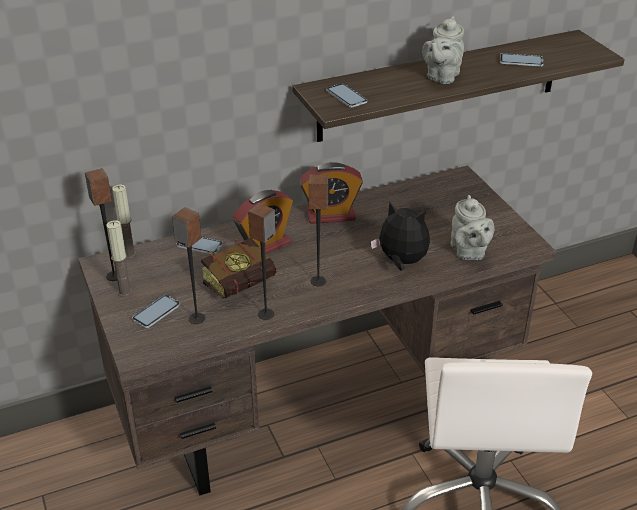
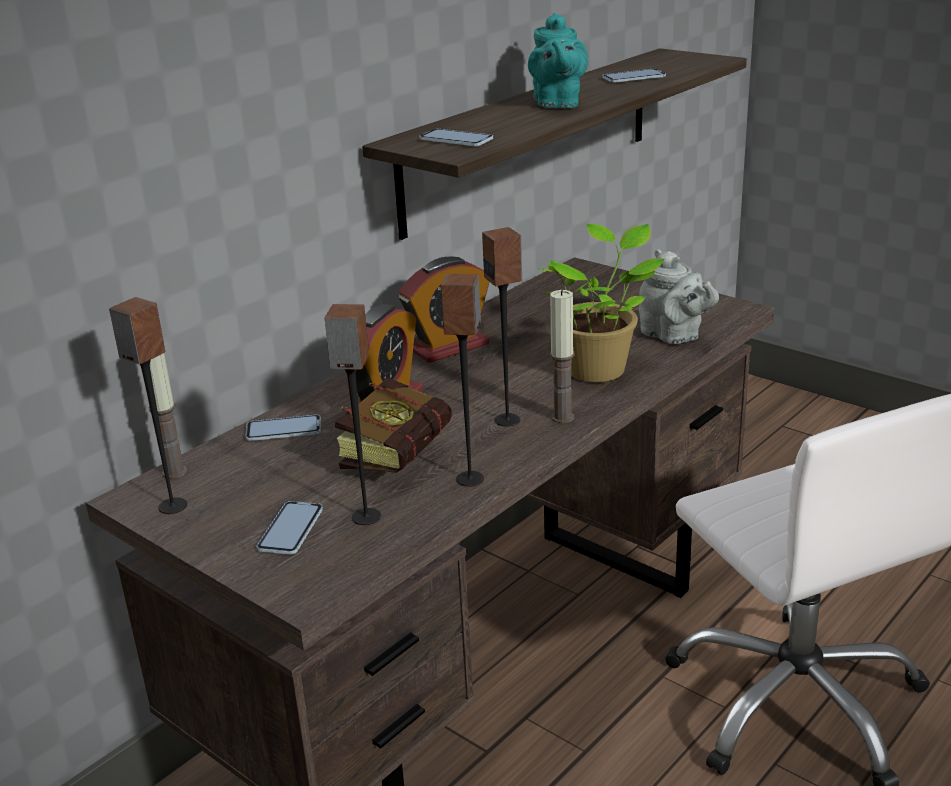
camera: 25 degrees left, 10 degrees down
(125, 292) = (211, 520): candle -> candle (562, 417)
(401, 262) = (599, 368): plush toy -> potted plant
(442, 77) = (557, 104): grey teapot -> turquoise teapot

